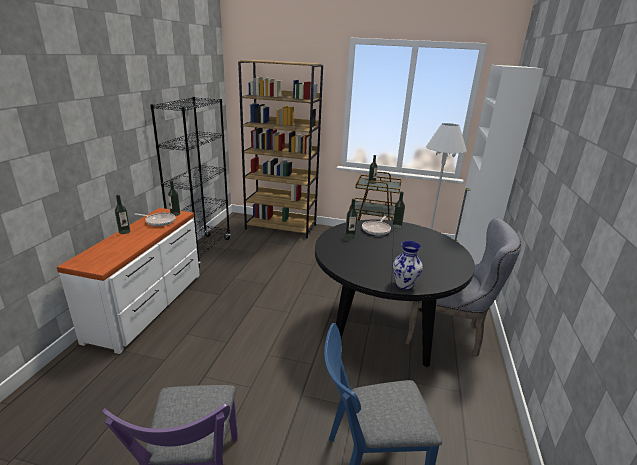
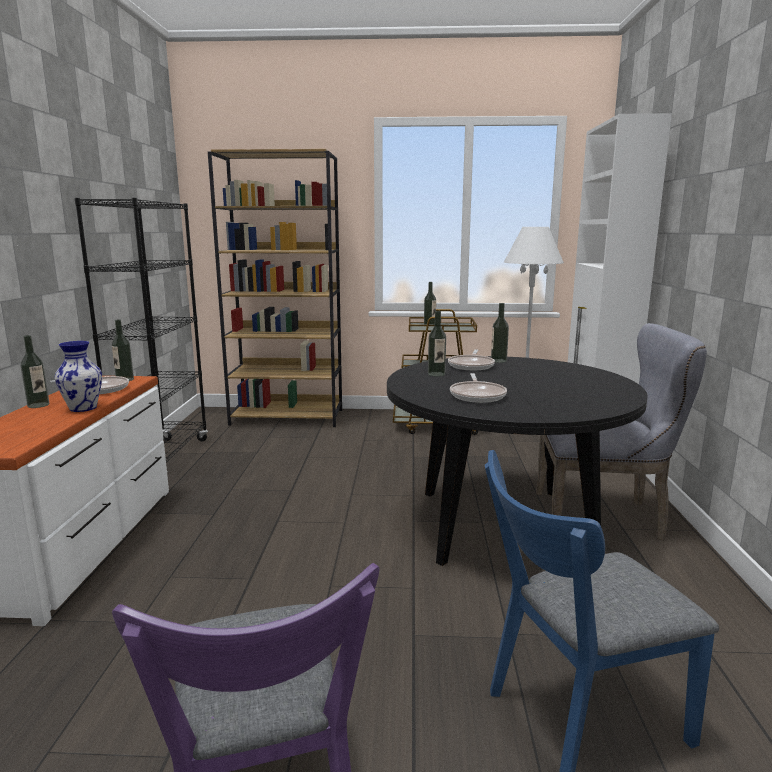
camera: 10 degrees left, 10 degrees down
(364, 260) = (477, 395): none -> frying pan
(404, 284) = (558, 413): vase -> vase (83, 408)

